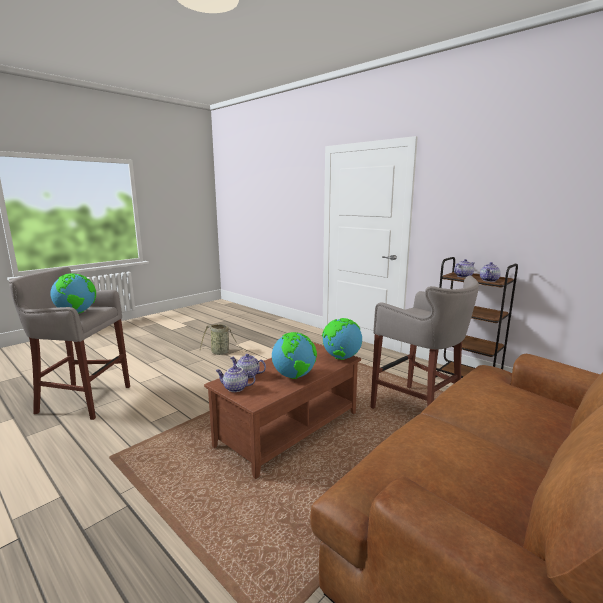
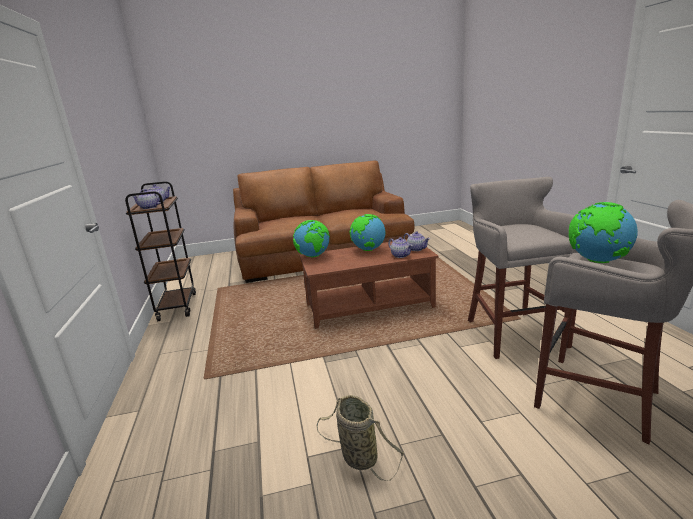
camera: 145 degrees left, 5 degrees up
(419, 410) = (261, 296): grey stool -> grey stool (512, 332)

